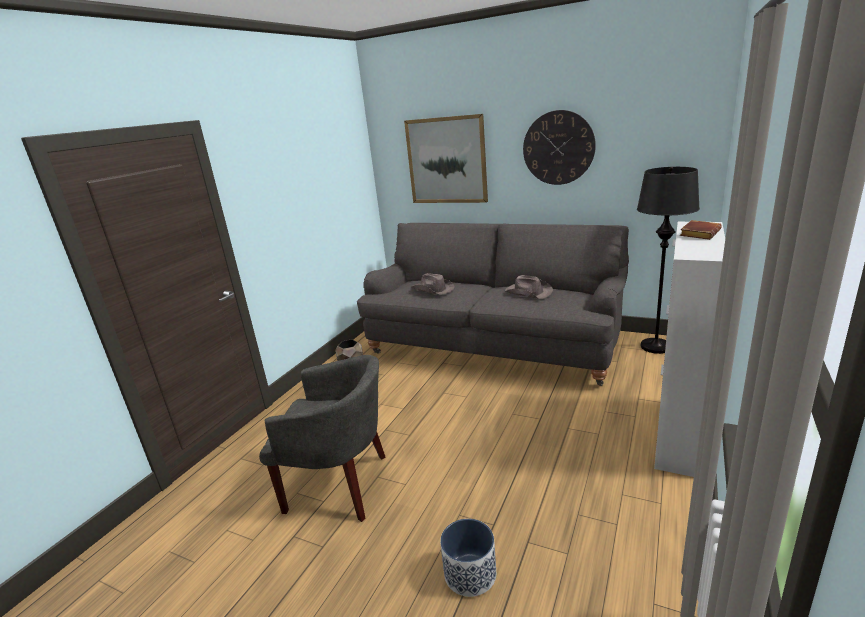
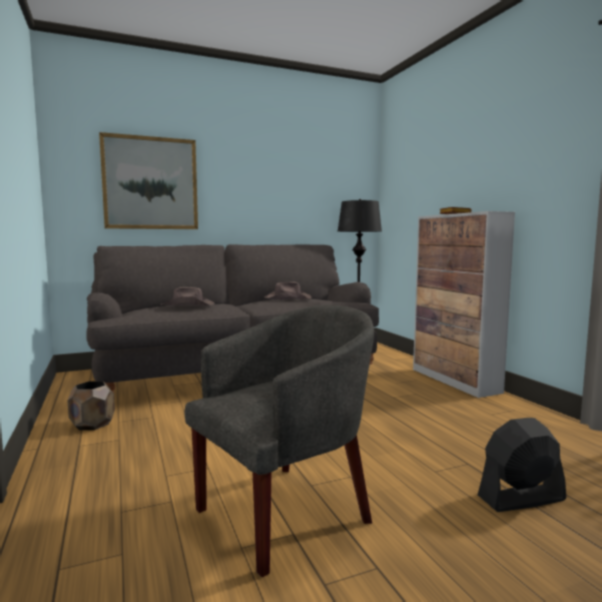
camera: 50 degrees left, 15 degrees down
(469, 574) = (521, 498): planter -> black fan
(558, 148) = (265, 182): wall clock -> none

